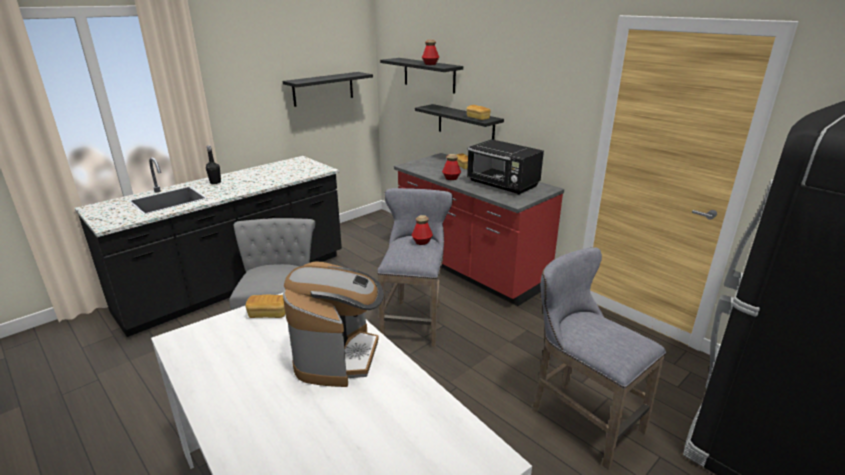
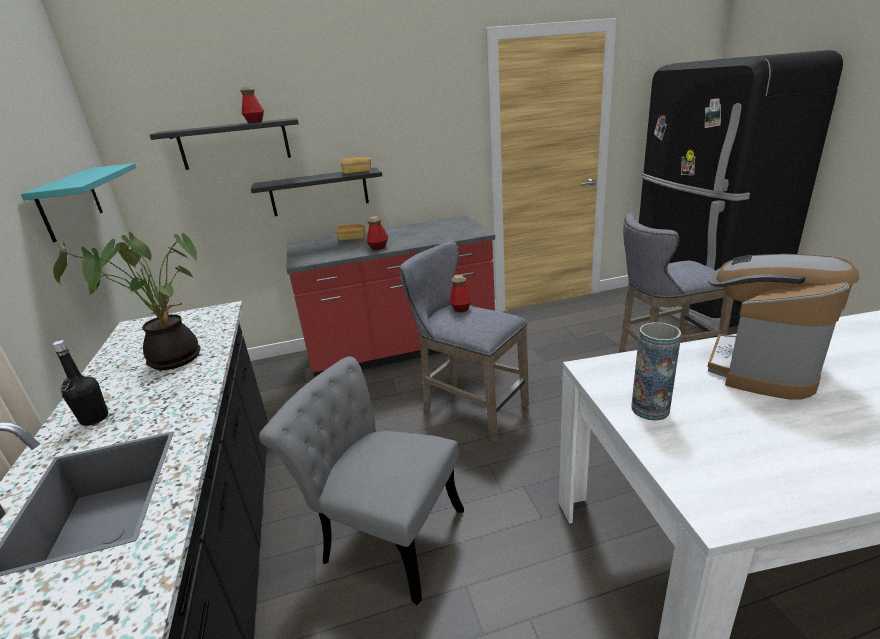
camera: 60 degrees left, 0 degrees up
(268, 177) = (173, 358): none -> potted plant
(268, 314) = (650, 409): bread -> vase
(323, 89) = (70, 202): black shelf -> turquoise shelf
(338, 356) = (760, 367): coffee machine -> coffee machine turned 90 degrees counterclockwise
(503, 185) = (429, 231): black microwave -> none

